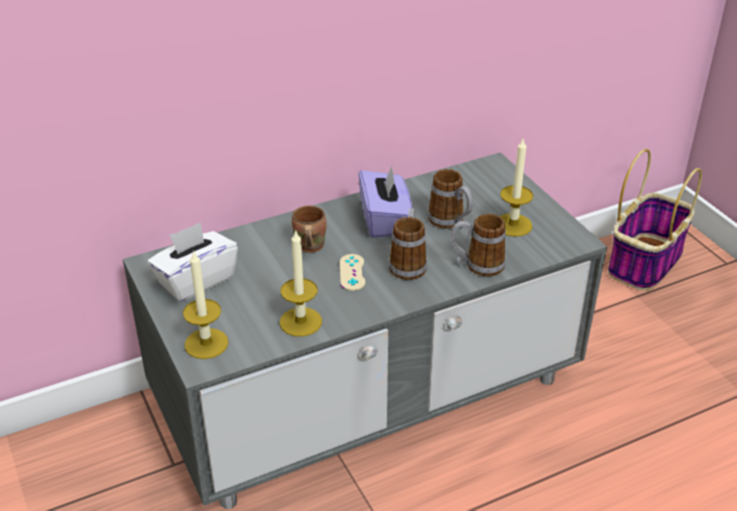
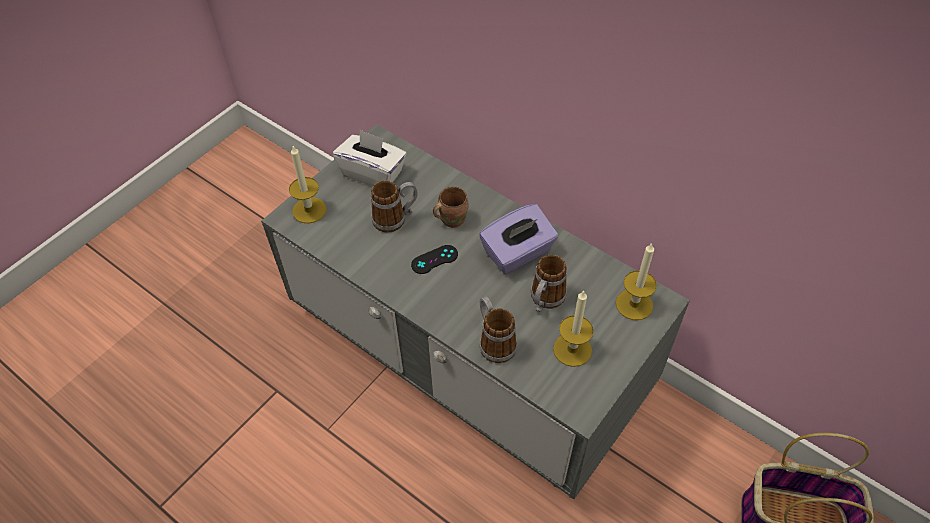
camera: 65 degrees right, 15 degrees up
(300, 322) = (358, 252): candle -> candle (634, 304)
(352, 272) = (434, 259): beige game controller -> black game controller
(408, 263) = (468, 292): mug -> mug (395, 218)

